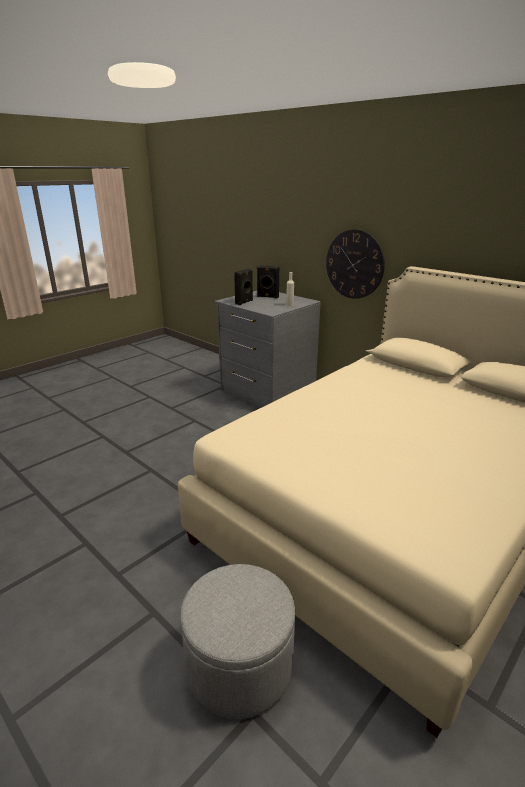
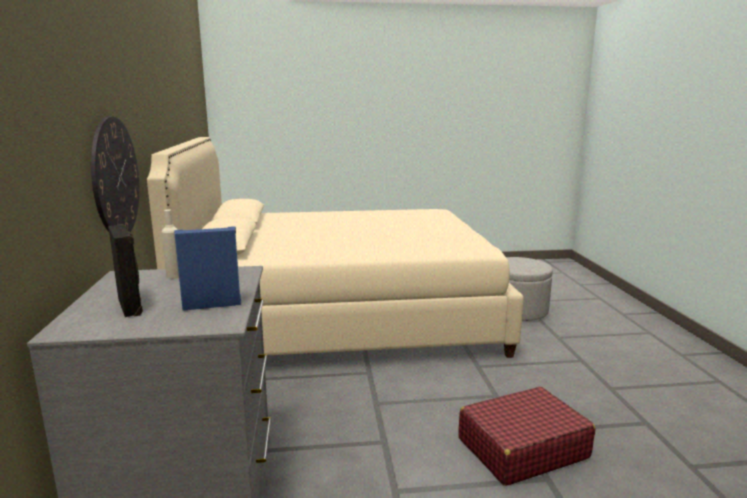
camera: 140 degrees left, 10 degrees down
(145, 461) = (522, 448): none -> red suitcase
(244, 302) = (212, 305): black speaker -> blue speaker

